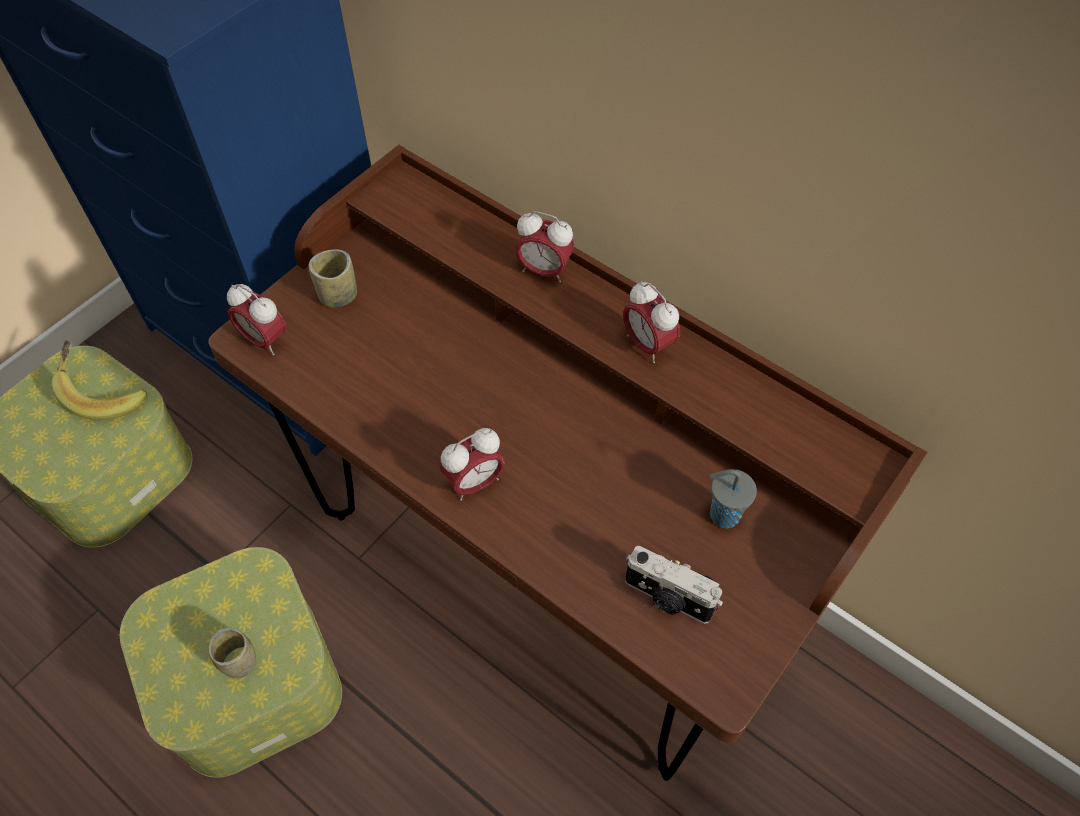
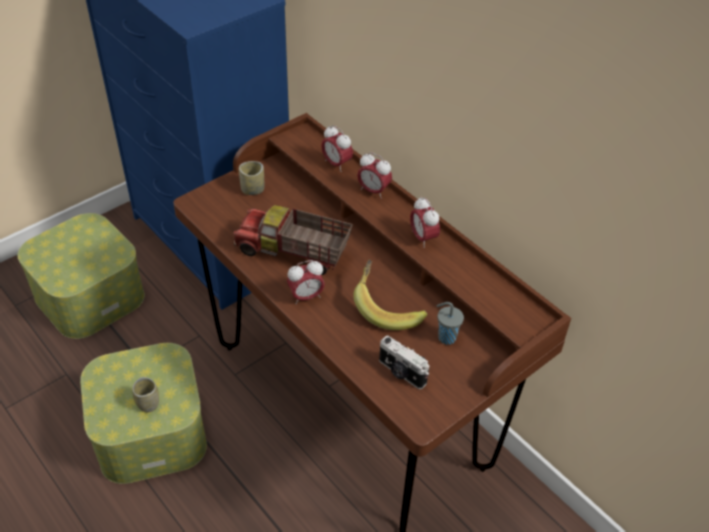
camera: 10 degrees right, 10 degrees down
(105, 391) = (102, 241): banana -> banana (387, 307)
(265, 340) = (205, 206): alarm clock -> alarm clock (336, 164)
(433, 403) = (293, 253): none -> toy truck

